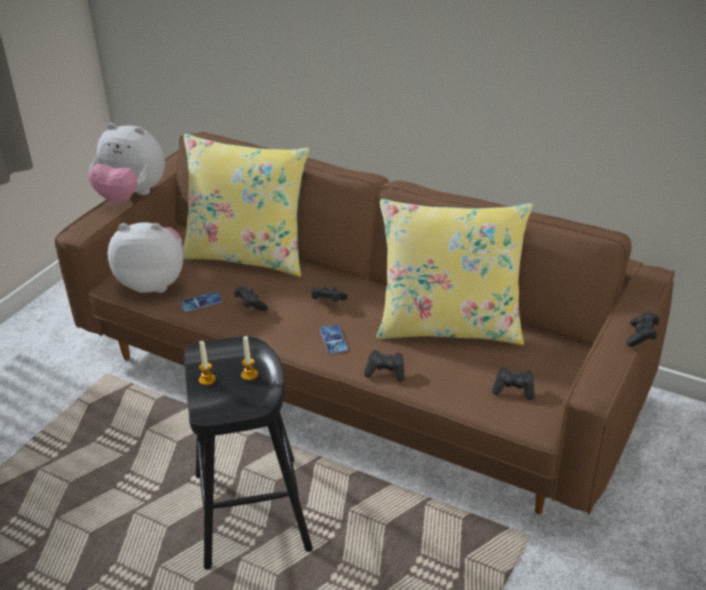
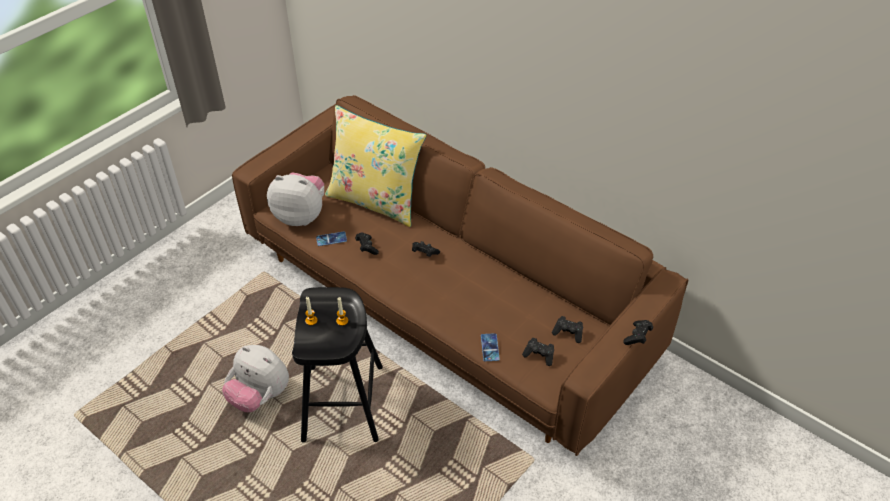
camera: 10 degrees right, 10 degrees up
(131, 196) = (294, 143): plush toy -> plush toy (260, 396)
(333, 339) = (419, 288): phone -> phone (490, 347)
(386, 372) = (450, 324): black game controller -> black game controller (568, 333)
(450, 326) = (509, 291): yellow pillow -> none

